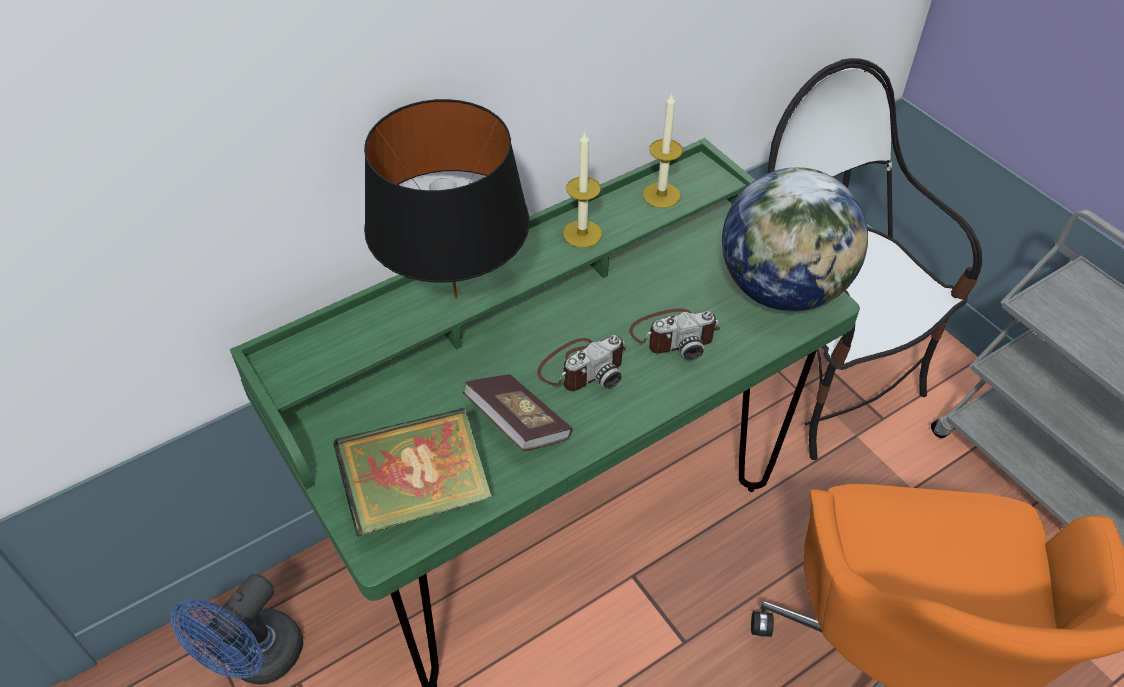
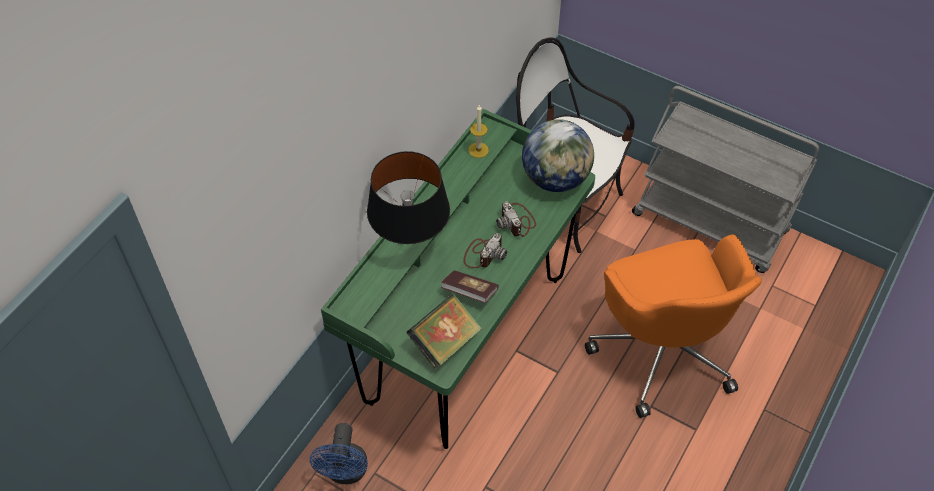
camera: 25 degrees left, 5 degrees up
(582, 234) = (451, 186): candle -> none
(673, 335) = (517, 221): camera -> camera turned 105 degrees clockwise

